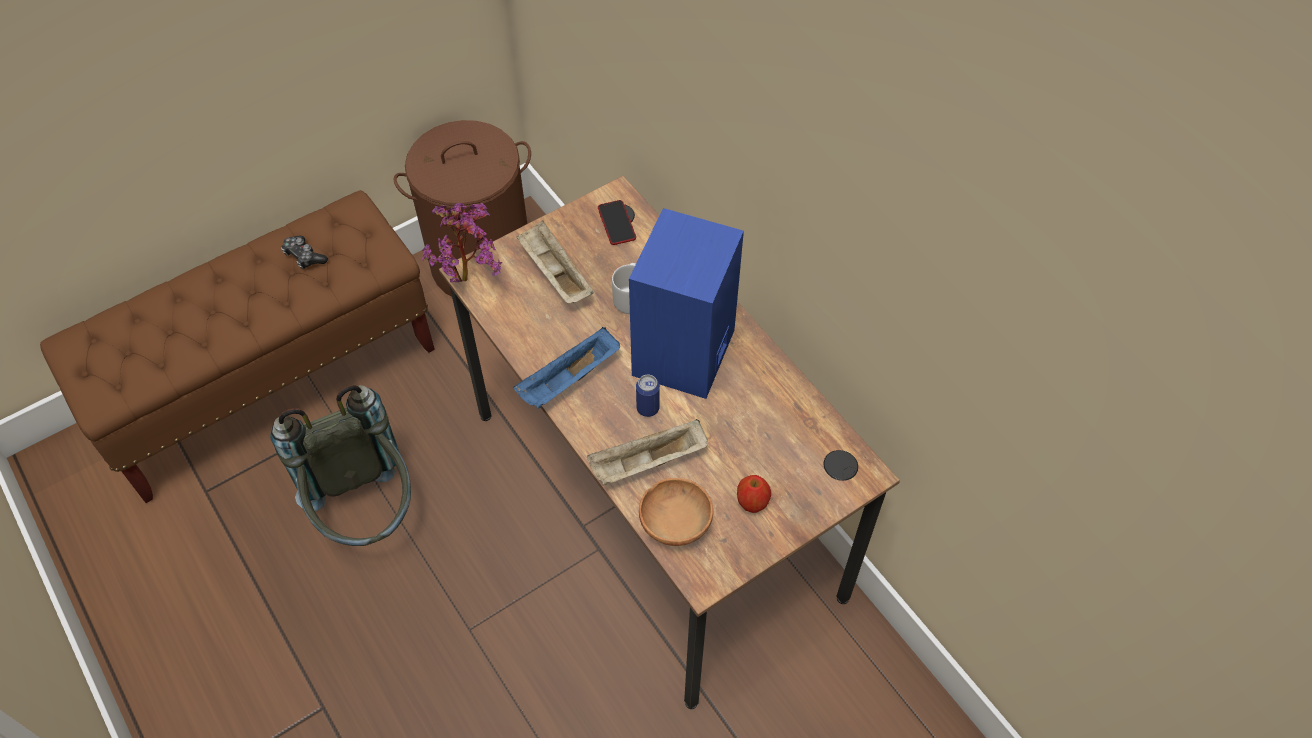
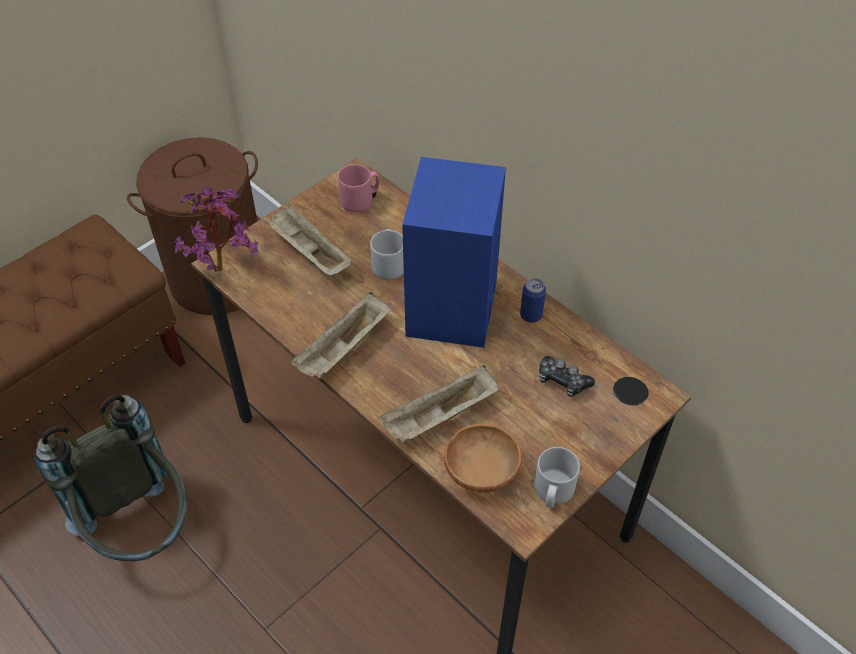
camera: 10 degrees left, 5 degrees down
(304, 256) = (47, 281): game controller -> game controller (562, 381)
(569, 380) = (343, 349): blue tray -> beige tray
(616, 223) = (360, 200): phone -> pink mug
(648, 408) = (428, 364): can -> can (531, 315)
(739, 554) = (552, 492): none -> grey mug
(752, 502) = (553, 439): apple -> none

